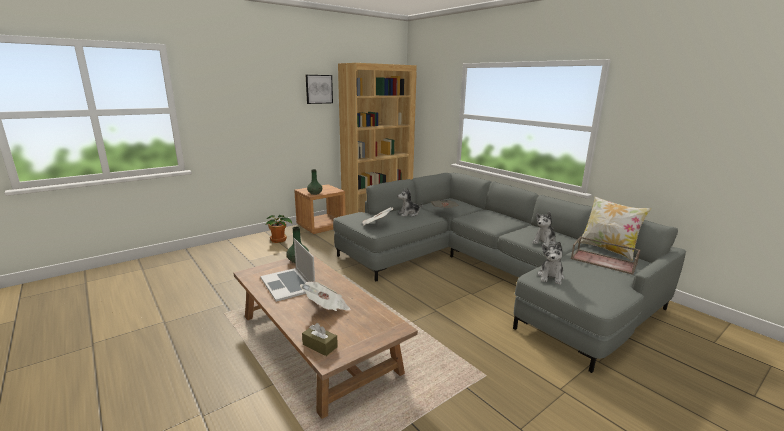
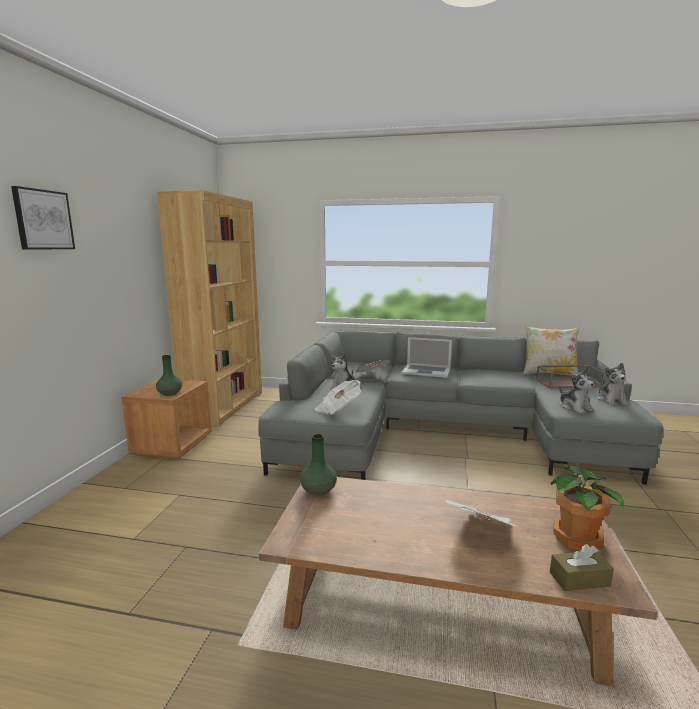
camera: 40 degrees left, 5 degrees down
(279, 240) = (134, 487): potted plant -> potted plant (578, 538)
(288, 284) = (375, 527): laptop -> laptop (426, 371)
(319, 89) = (136, 229): picture -> picture (43, 220)
(544, 242) = (507, 380): plush toy -> plush toy (611, 400)

